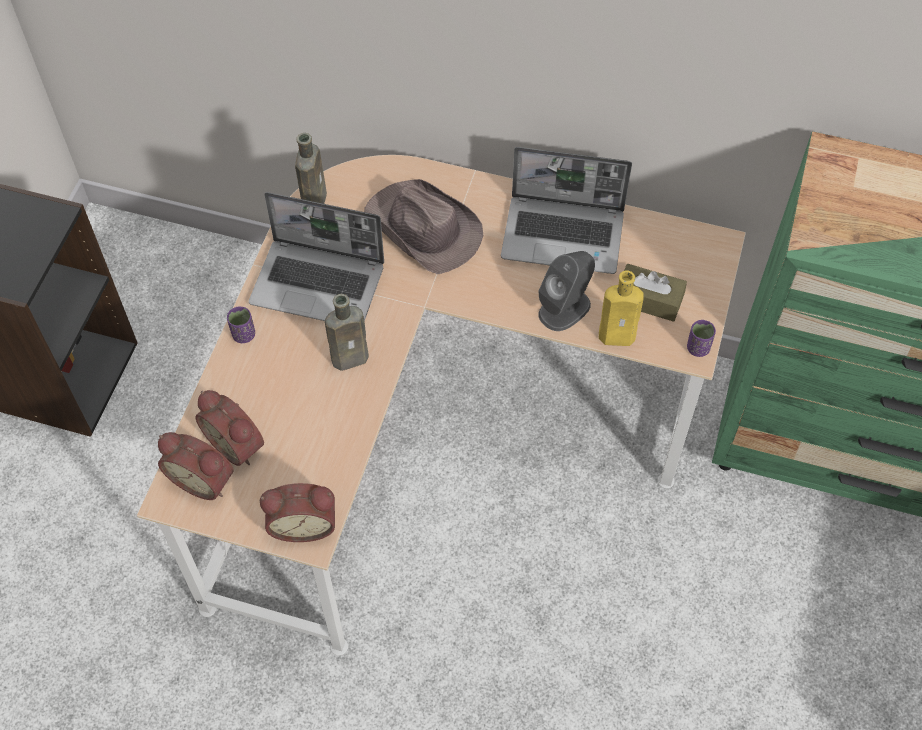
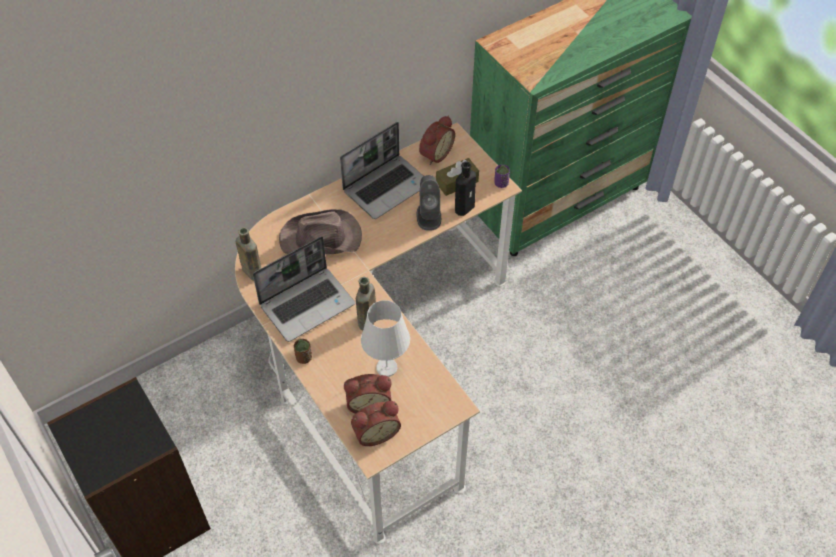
camera: 50 degrees left, 5 degrees down
(243, 334) = (304, 358): purple cup -> brown cup
(302, 426) = (387, 367): none -> white table lamp
(303, 523) = (444, 404): alarm clock -> alarm clock (435, 153)
(619, 336) = (465, 207): yellow bottle -> black bottle

